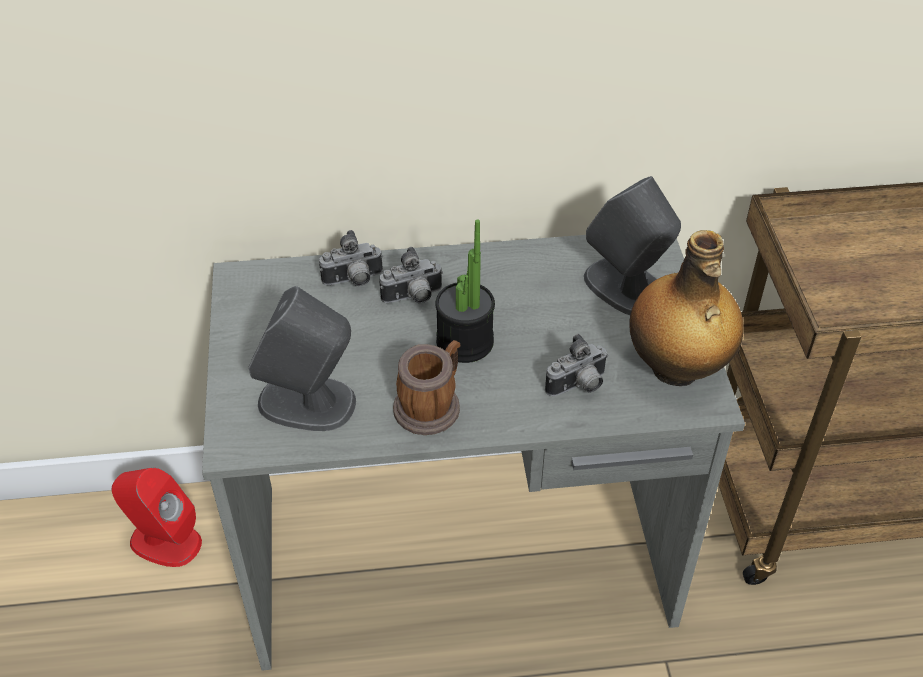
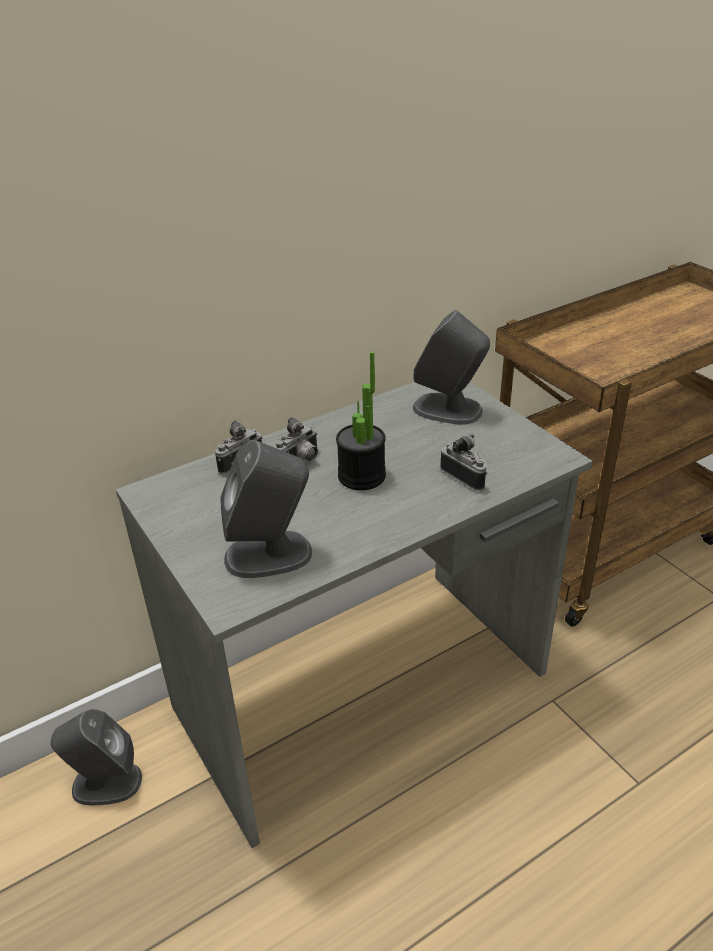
camera: 25 degrees left, 10 degrees down
(164, 541) = (105, 783): red speaker -> grey speaker
(431, 404) = (369, 523): mug -> none
(578, 386) = (466, 476): camera -> camera turned 75 degrees counterclockwise
(676, 369) = (522, 445): bottle -> none

